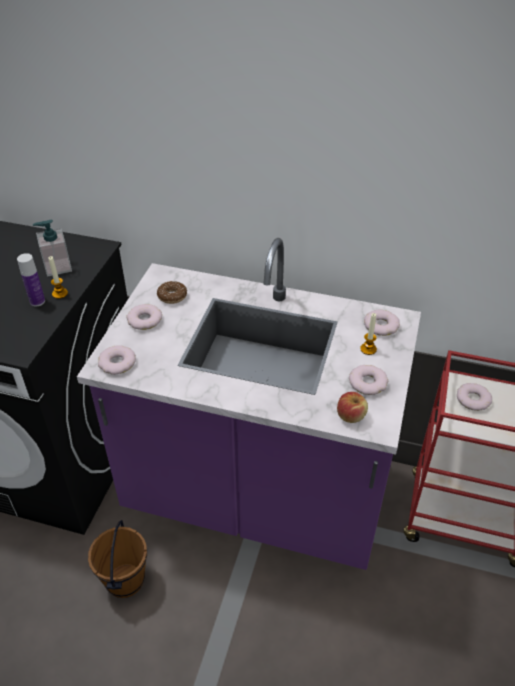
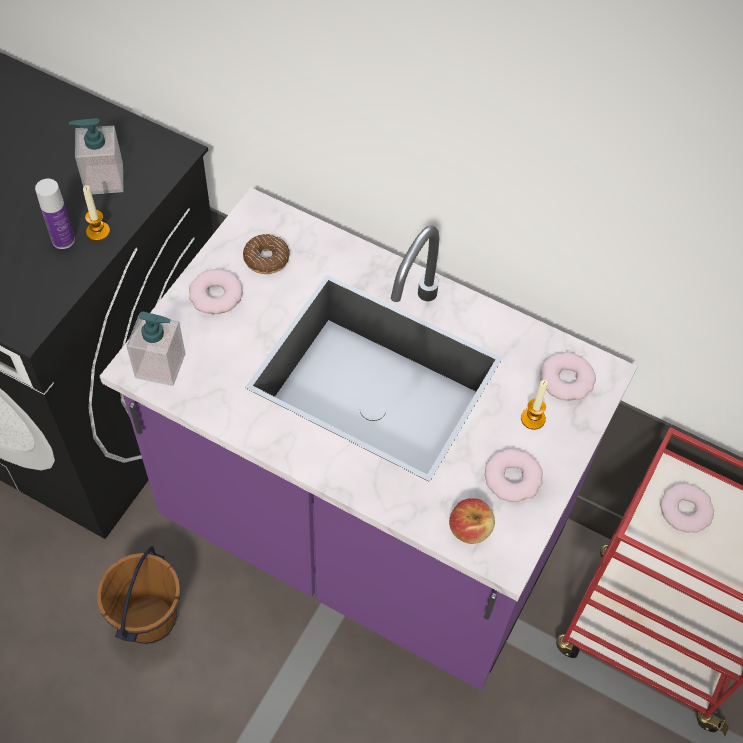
camera: 10 degrees right, 15 degrees up
(117, 363) = (160, 365): donut -> soap dispenser

